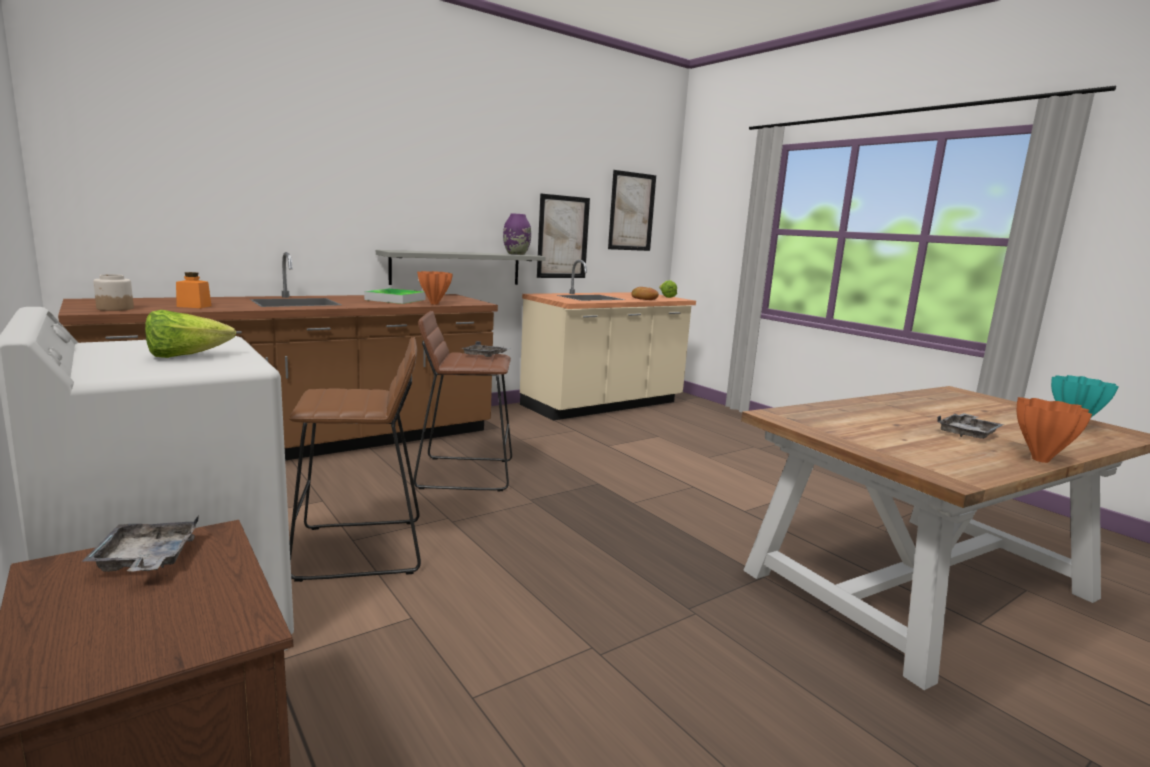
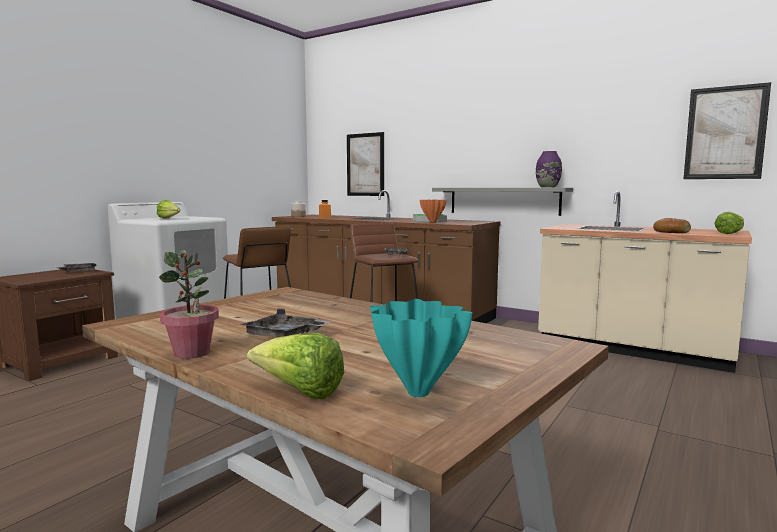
camera: 70 degrees right, 5 degrees down
(563, 237) = (616, 169): picture -> picture (365, 164)
(1039, 460) = (192, 353): orange vase -> potted plant
(1097, 444) = (300, 392): none -> lettuce

